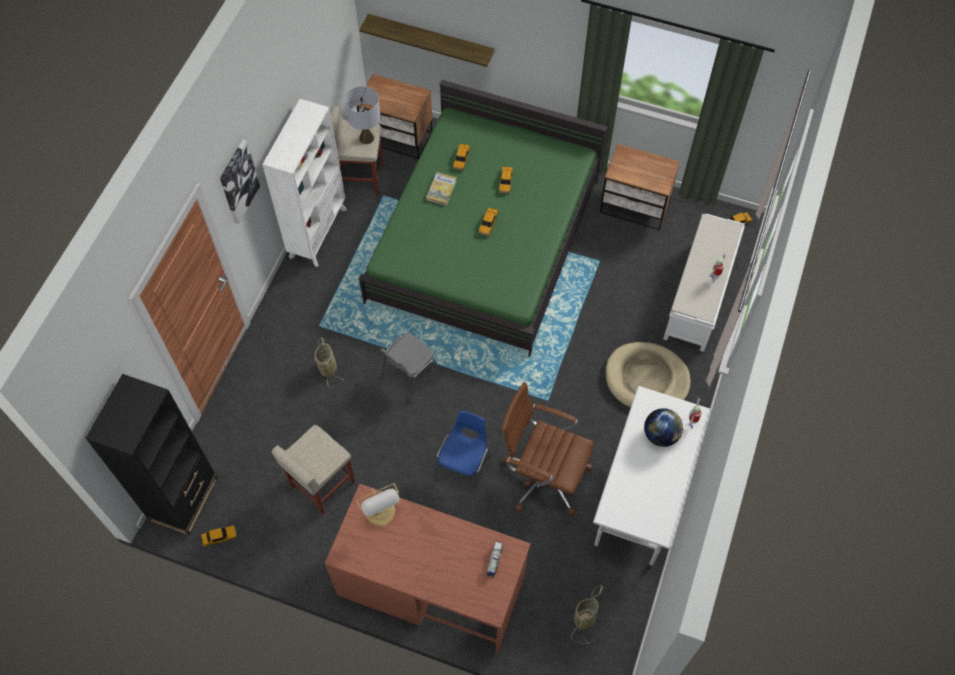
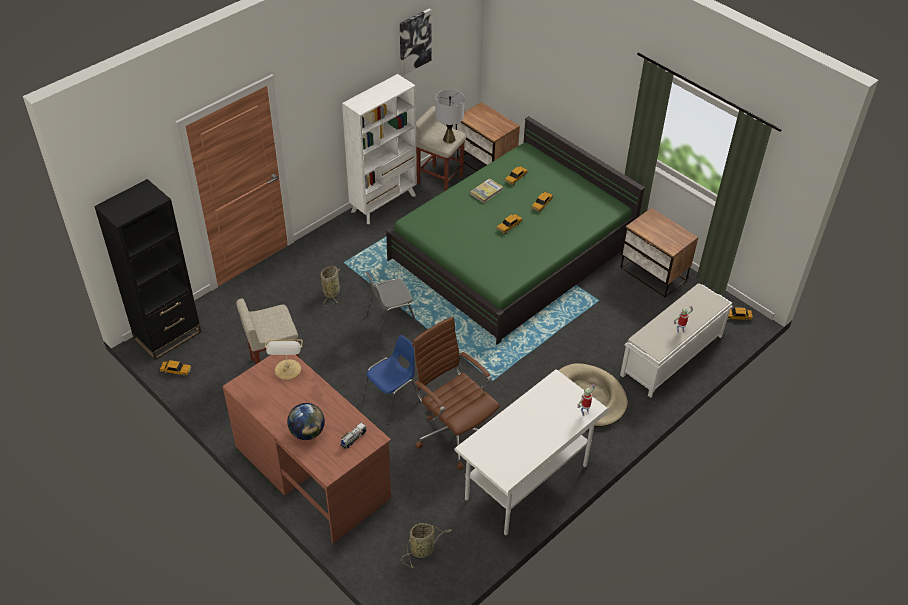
camera: 25 degrees right, 15 degrees down
(238, 181) = (314, 103): picture -> picture (414, 41)
(431, 40) = (530, 80): shelf -> none
(660, 435) = (552, 410): globe -> globe (307, 432)

